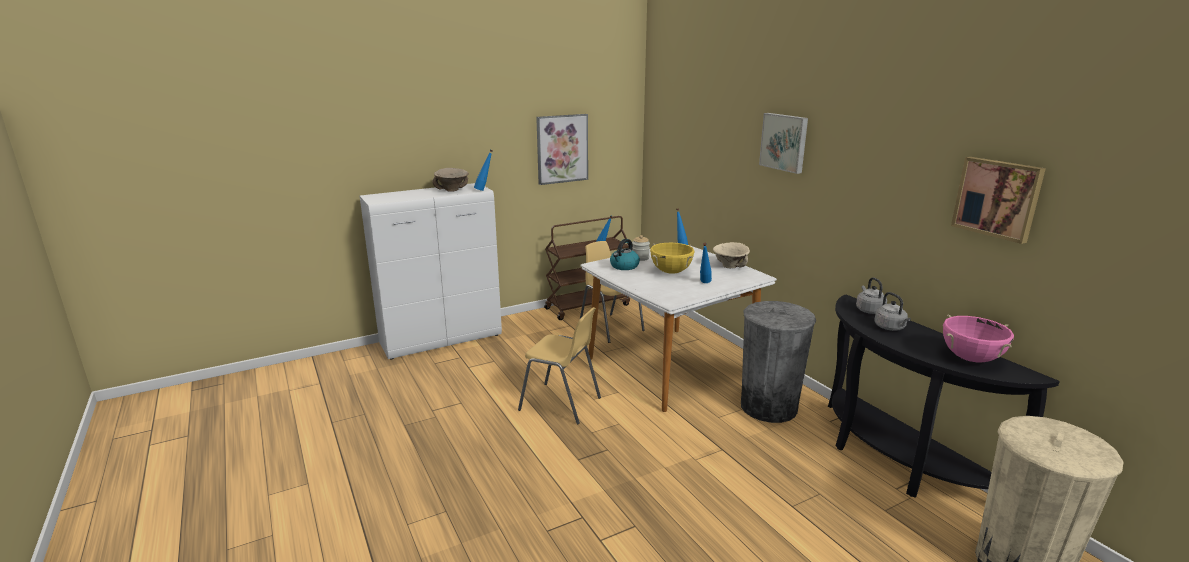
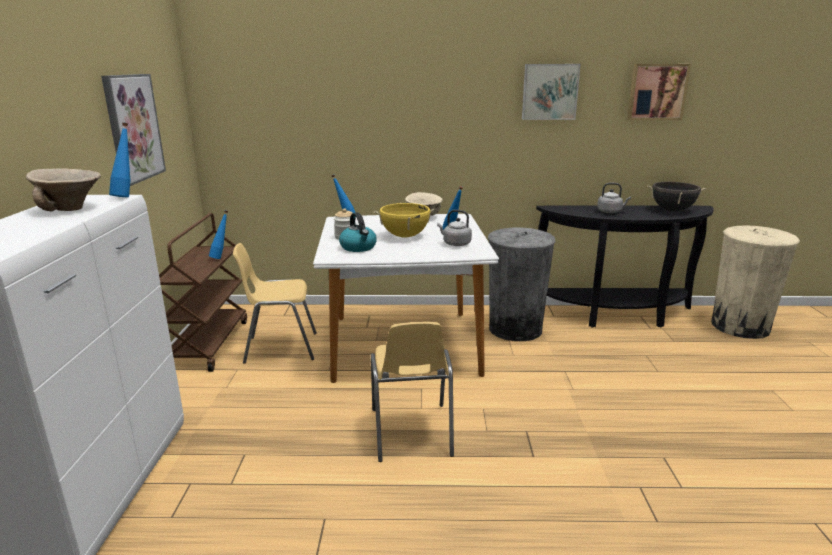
camera: 60 degrees left, 0 degrees up
(561, 404) = (411, 432): yellow chair -> yellow chair turned 120 degrees clockwise
(784, 142) = (442, 79): picture -> picture (549, 92)
(869, 310) = (573, 208): grey kettle -> grey kettle (455, 244)
(970, 358) = (672, 210): pink cooking pot -> black cooking pot

